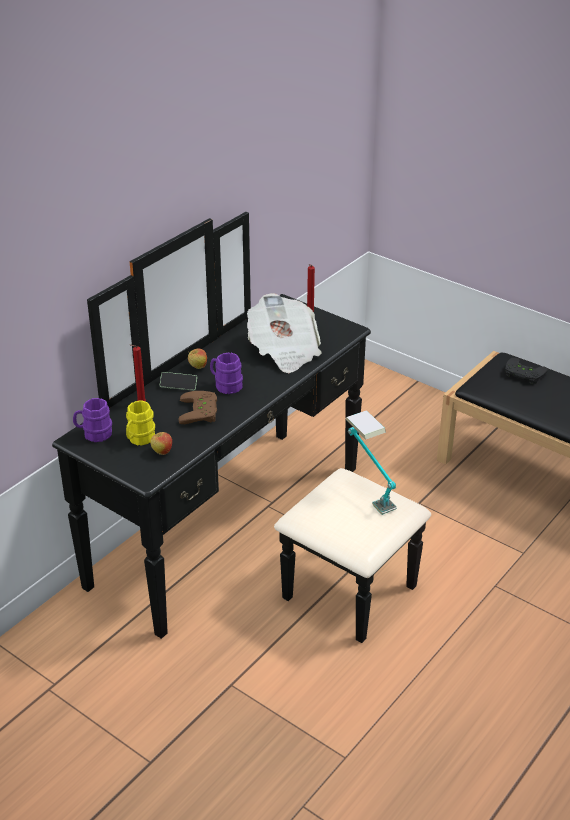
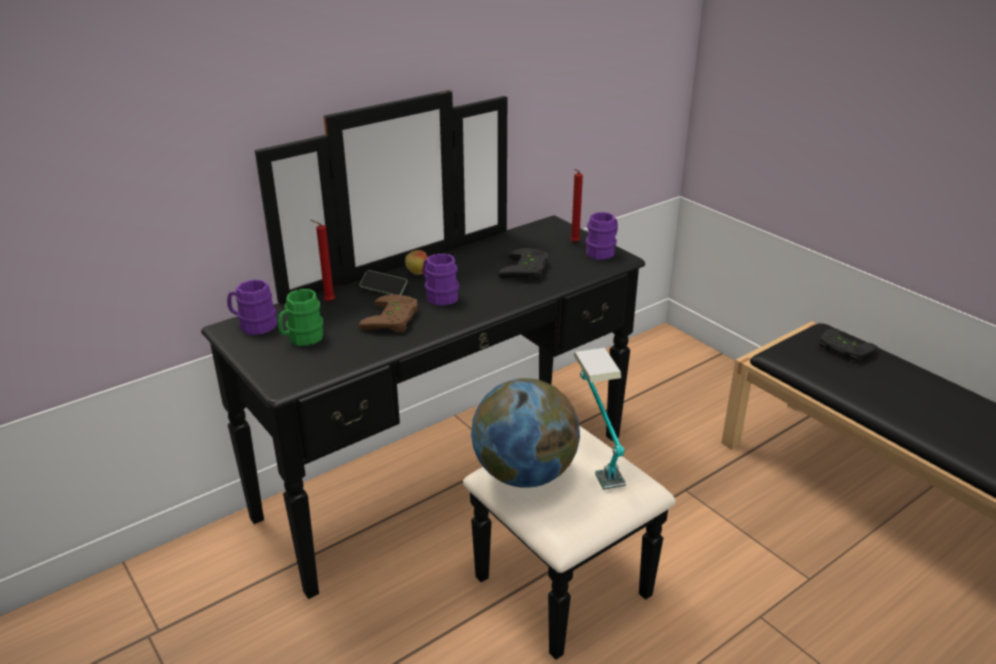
camera: 15 degrees right, 5 degrees down
(139, 439) = (302, 338): yellow mug -> green mug
(162, 452) = (319, 357): apple -> none
(284, 351) = (528, 270): newspaper -> black game controller
(321, 513) = (524, 474): none -> globe
(335, 325) = (603, 251): none -> purple mug

